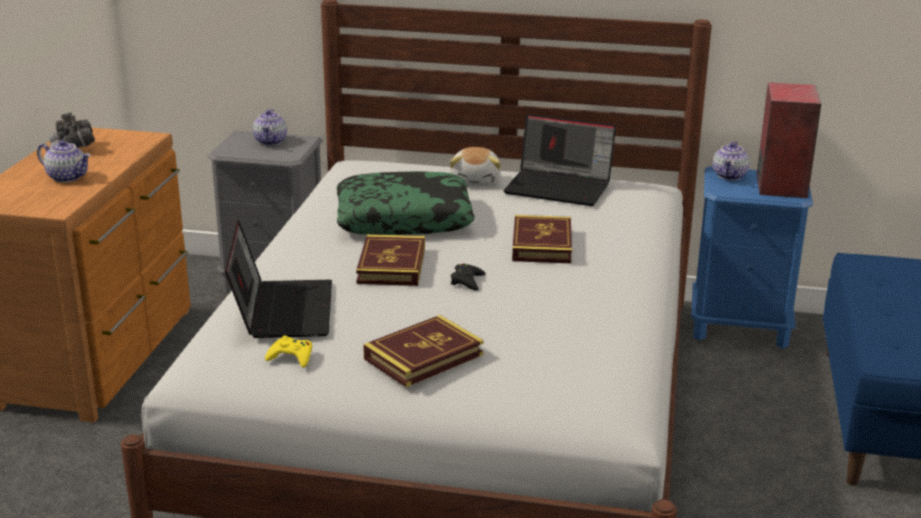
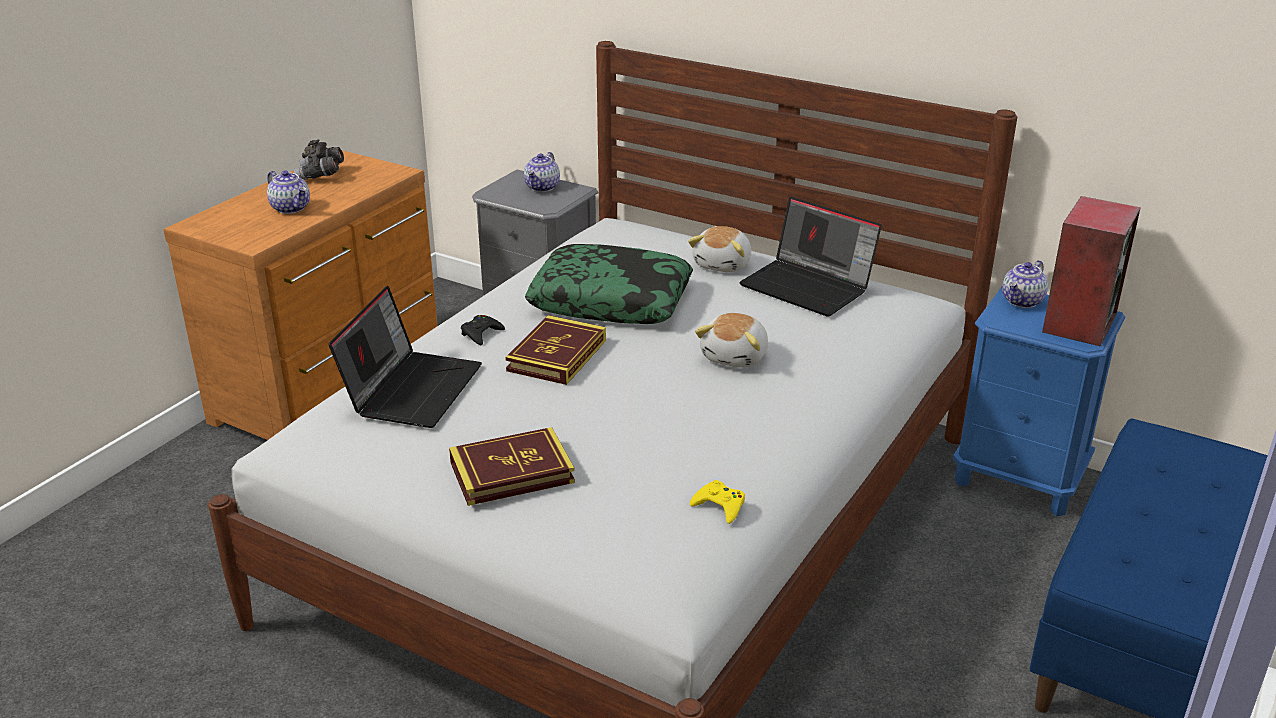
camera: 20 degrees right, 5 degrees up
(291, 356) = (383, 445): yellow game controller -> yellow game controller (720, 506)
(467, 281) = (622, 388): black game controller -> black game controller (481, 334)
(542, 244) = (736, 356): book -> plush toy

